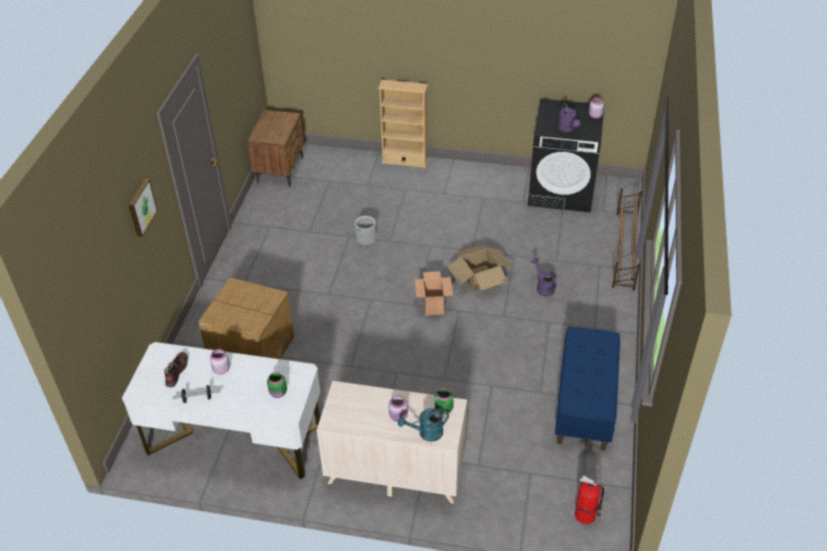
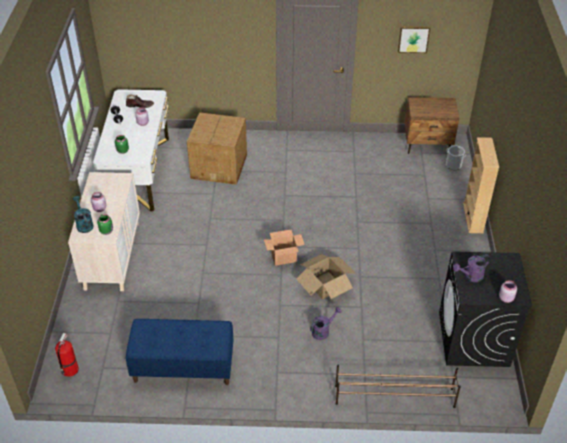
camera: 80 degrees right, 0 degrees up
(141, 207) = (221, 23): picture -> picture (413, 38)
(366, 239) = (354, 207): bucket -> bucket (453, 165)

